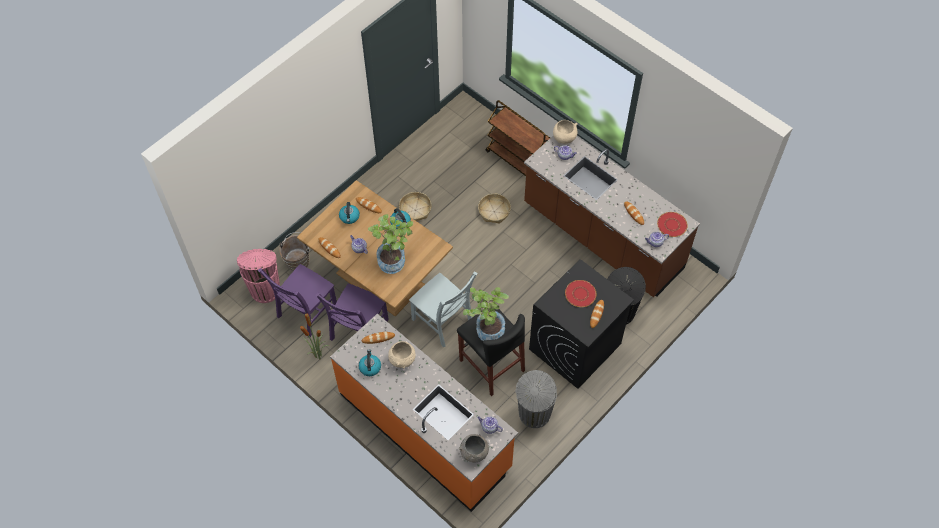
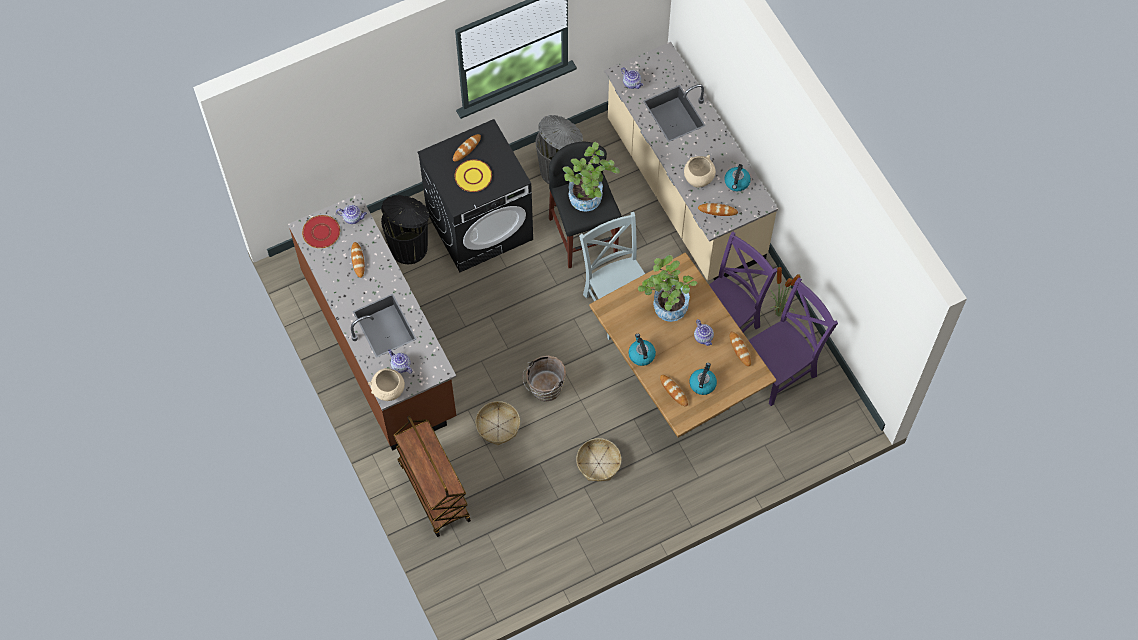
camera: 160 degrees left, 5 degrees up
(265, 289) = (822, 417): pink trash can -> none
(298, 260) = (771, 443): brown bucket -> brown bucket (544, 389)
(425, 430) = (683, 191): orange counter -> beige counter
(474, 453) = (657, 64): grey bowl -> none
(580, 294) = (473, 176): red plate -> yellow plate

